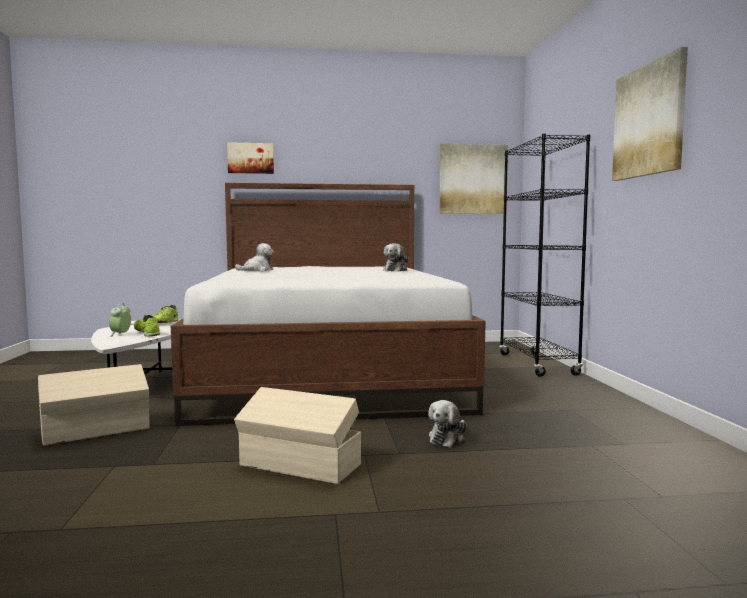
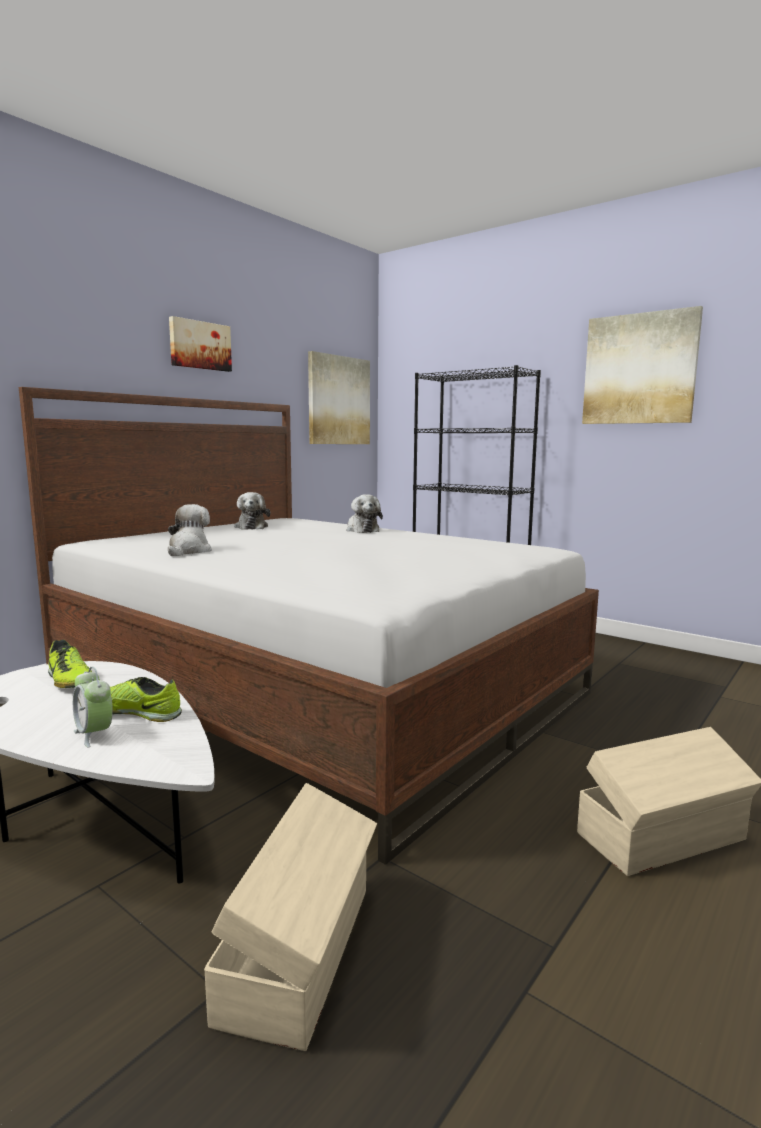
camera: 45 degrees left, 5 degrees up
(250, 158) = (58, 343): picture -> picture (199, 345)
(448, 438) = (647, 733): plush toy -> plush toy (251, 527)

